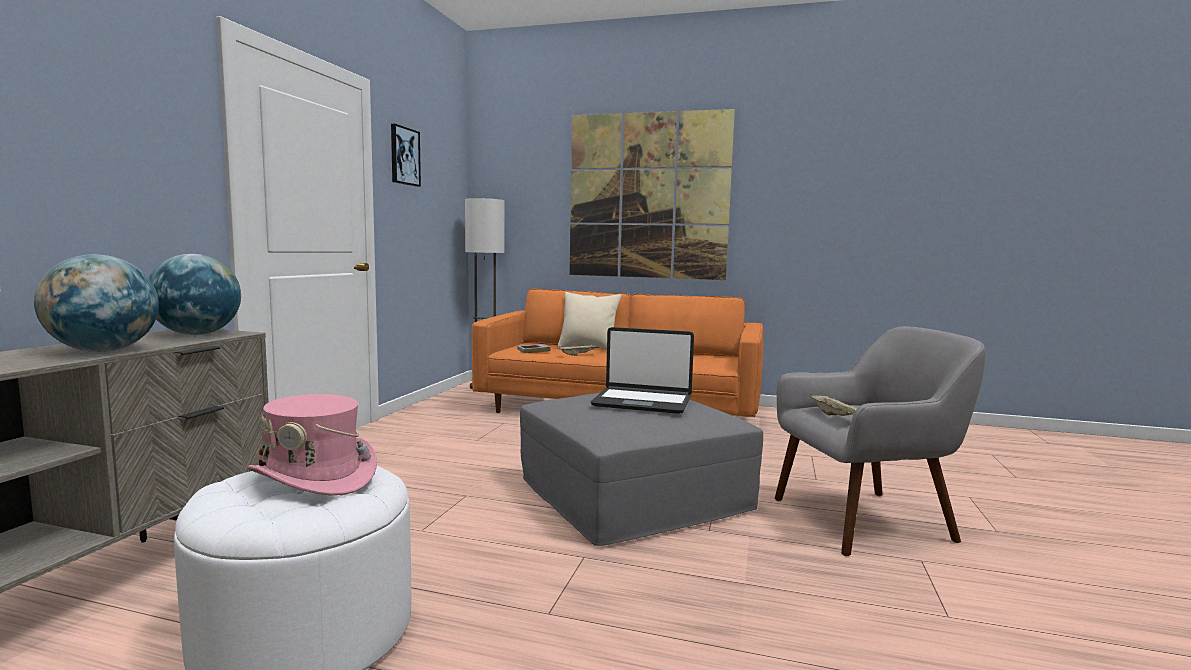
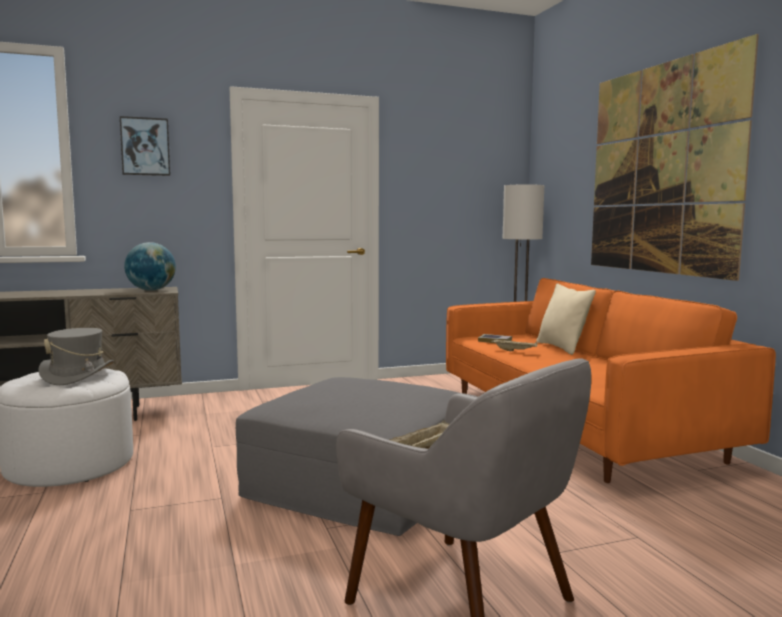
camera: 55 degrees right, 0 degrees up
(103, 351) = (82, 293): globe -> none
(315, 477) = (78, 375): pink hat -> grey hat
(404, 156) = (424, 154): picture -> picture (145, 146)
(642, 402) = (371, 393): laptop -> none

